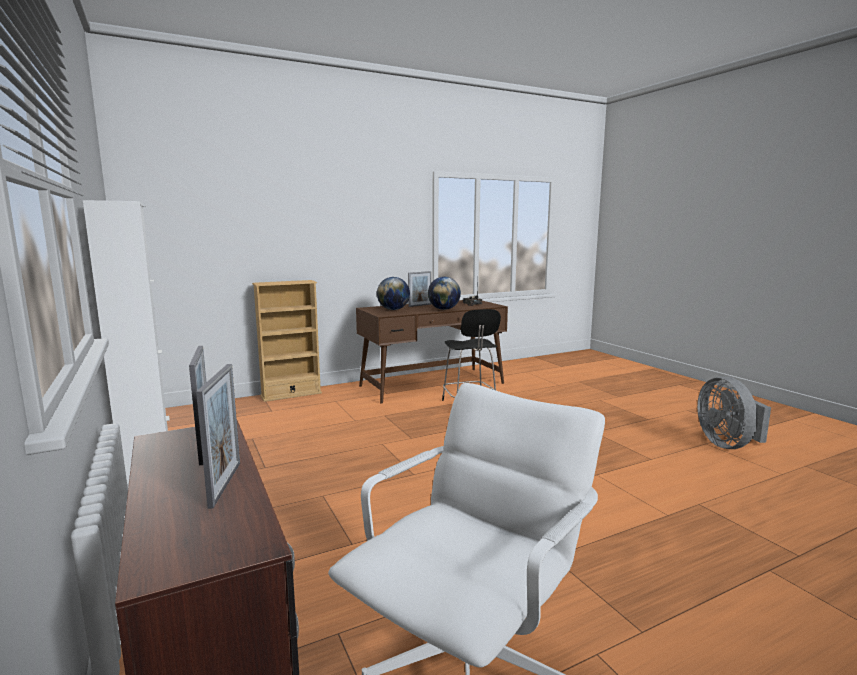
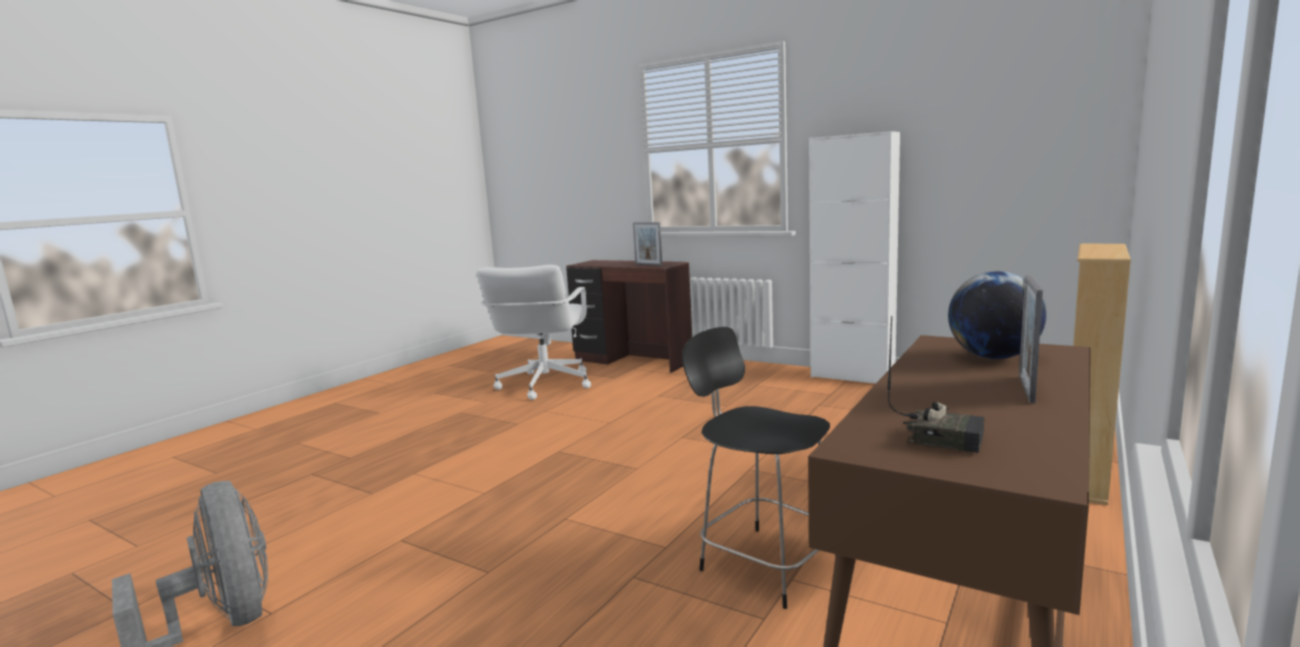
camera: 150 degrees right, 0 degrees up
(225, 484) = (614, 264): picture frame -> none
(444, 309) = (909, 385): globe -> none

